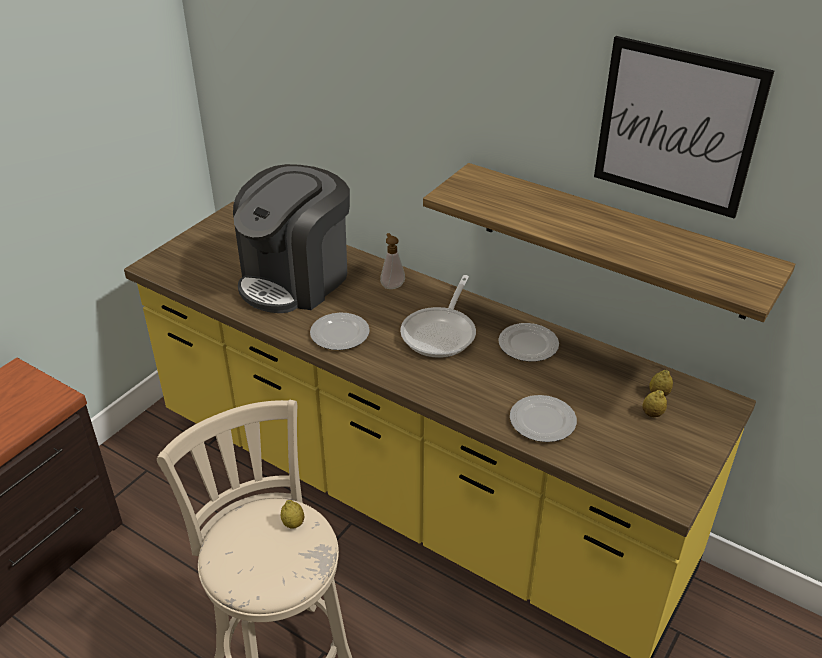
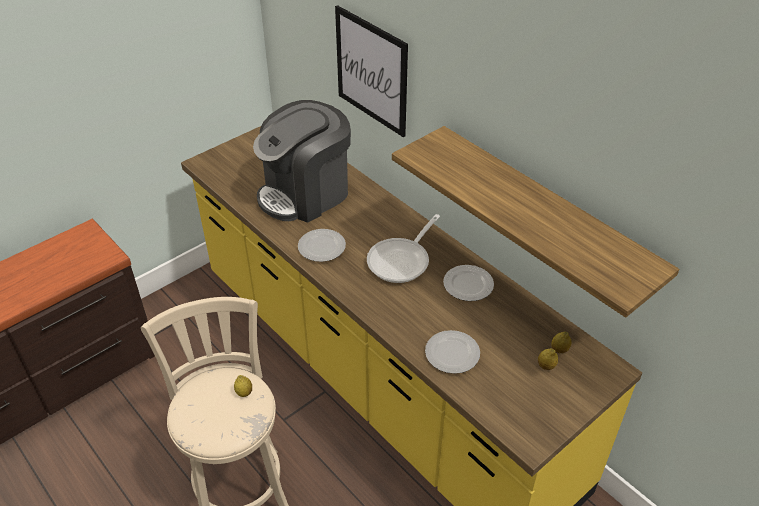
camera: 15 degrees right, 5 degrees up
(392, 285) = (379, 212): soap dispenser -> none
(677, 127) = (595, 134): picture -> picture (371, 71)

